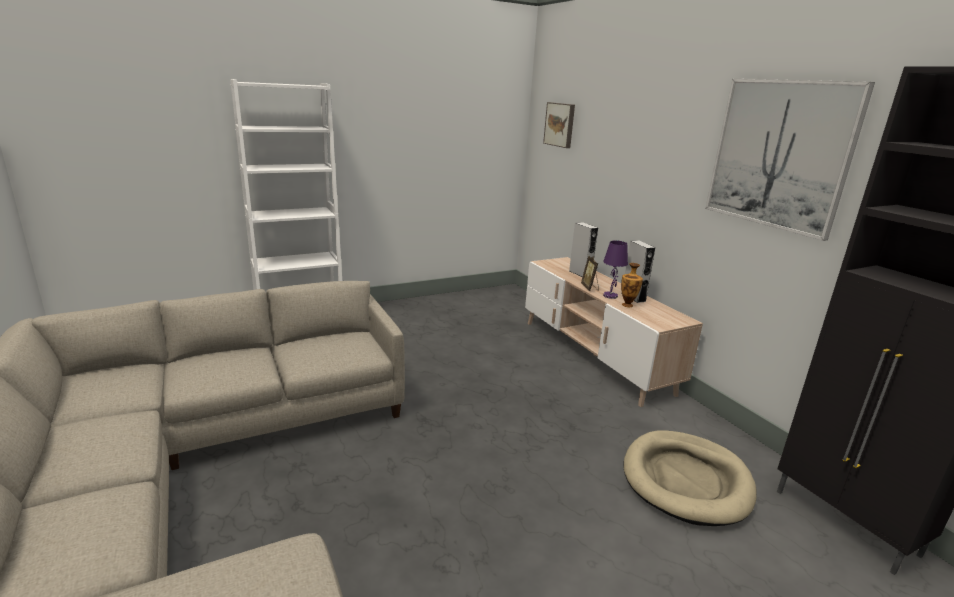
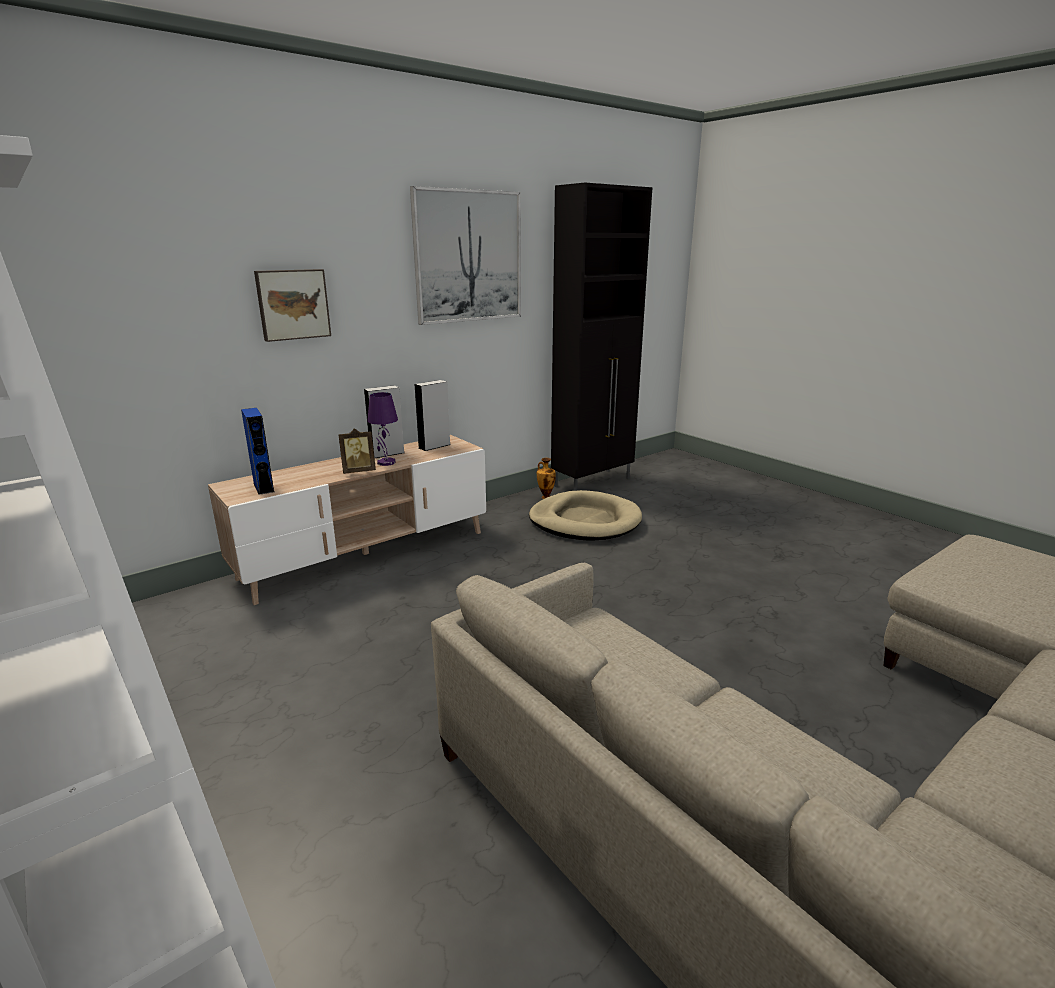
camera: 100 degrees left, 0 degrees up
(559, 267) = (263, 487): none -> blue speaker
(560, 124) = (69, 268): picture -> picture (292, 304)
(580, 274) = (298, 476): grey speaker -> grey speaker (434, 446)
(627, 305) = (413, 456): vase -> vase (545, 497)

